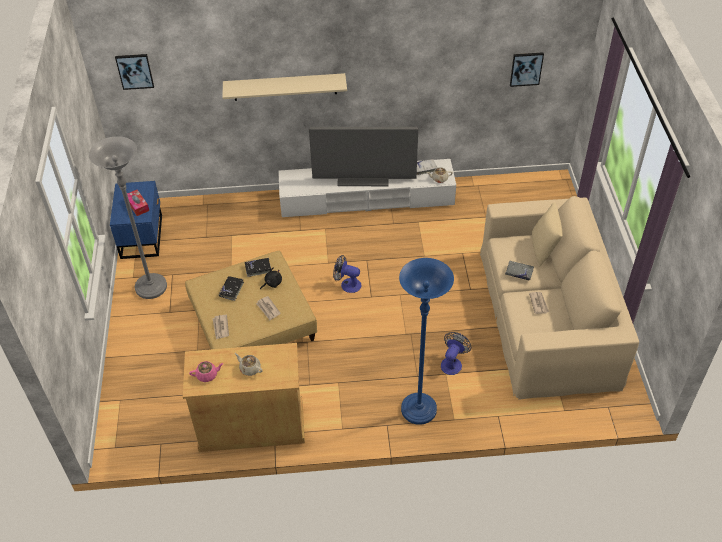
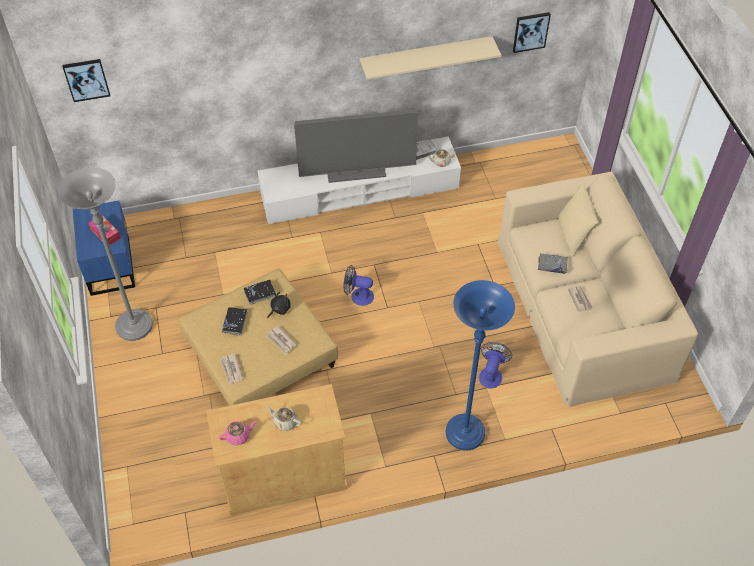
camera: 10 degrees left, 5 degrees up
(285, 87) = (262, 79): beige shelf -> beige shelf (426, 57)

